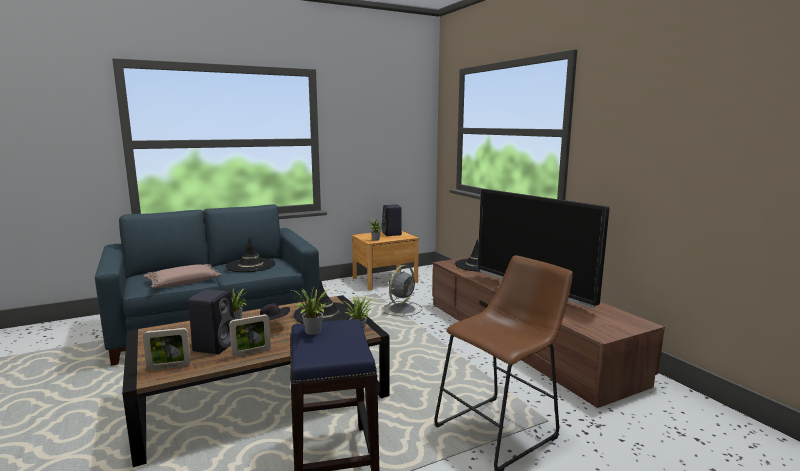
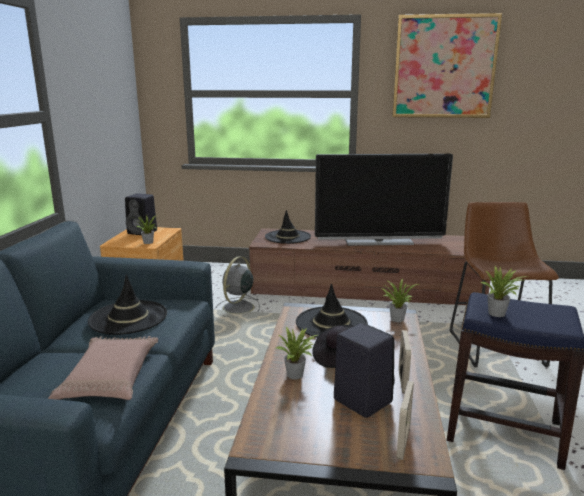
camera: 55 degrees left, 5 degrees up
(402, 308) = (237, 308): grey fan -> grey fan turned 135 degrees counterclockwise
(653, 101) = (444, 67): none -> picture

